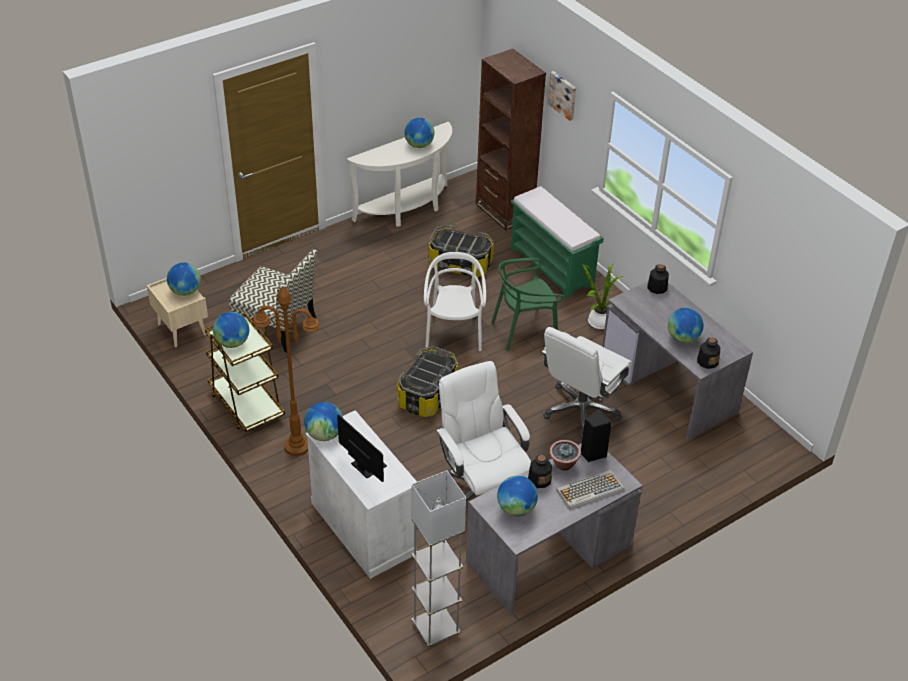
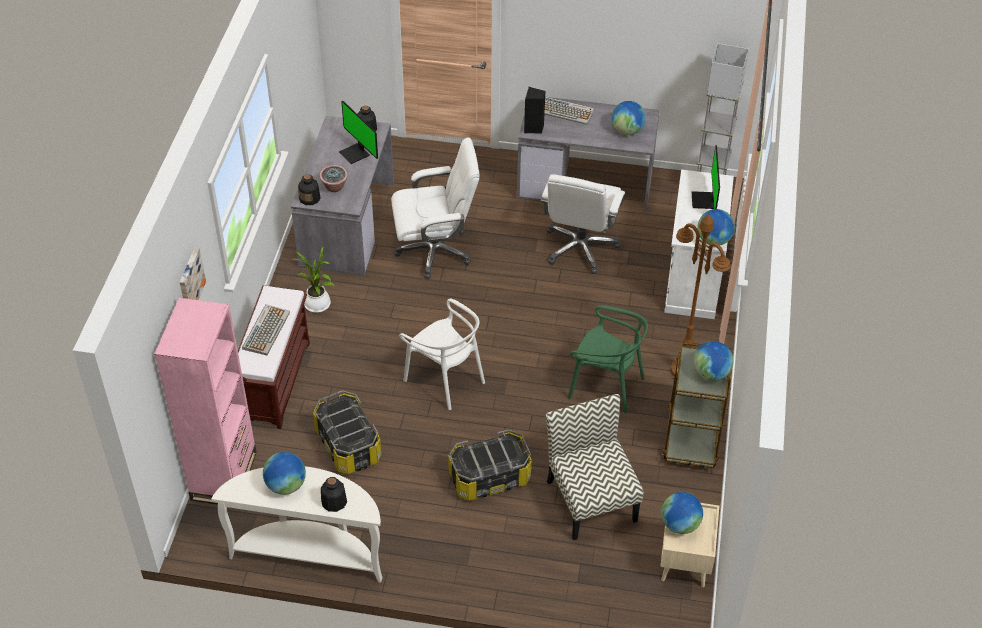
camera: 135 degrees left, 5 degrees up
(427, 394) = (533, 341): storage box -> storage box (489, 478)
(453, 333) = (445, 379): white chair -> white chair turned 90 degrees counterclockwise
(504, 211) = (224, 476): brown bookcase -> pink bookcase
(524, 330) = (386, 340): green chair -> green chair (606, 385)
(539, 479) = (589, 136): bottle -> bottle (334, 502)
(552, 267) = (275, 381): green bench -> brown bench
(557, 214) = (266, 330): none -> keyboard
(563, 464) = (561, 134): potted plant -> potted plant (334, 187)
(682, 338) = (355, 153): globe -> monitor

